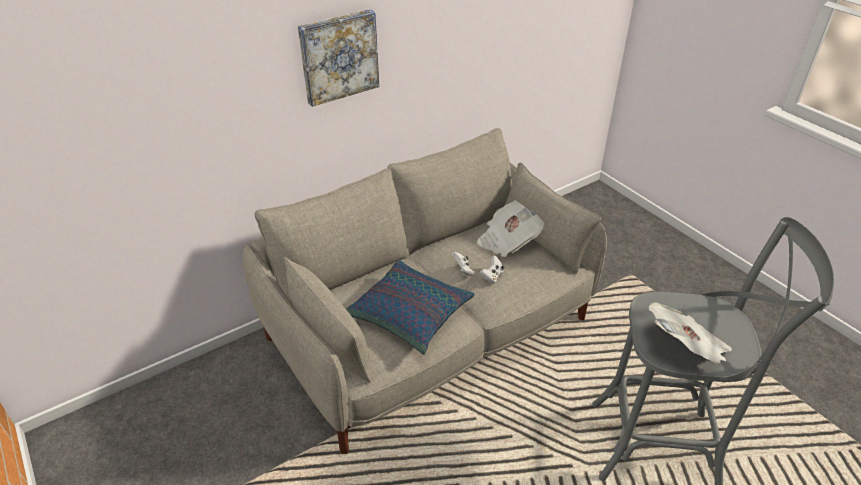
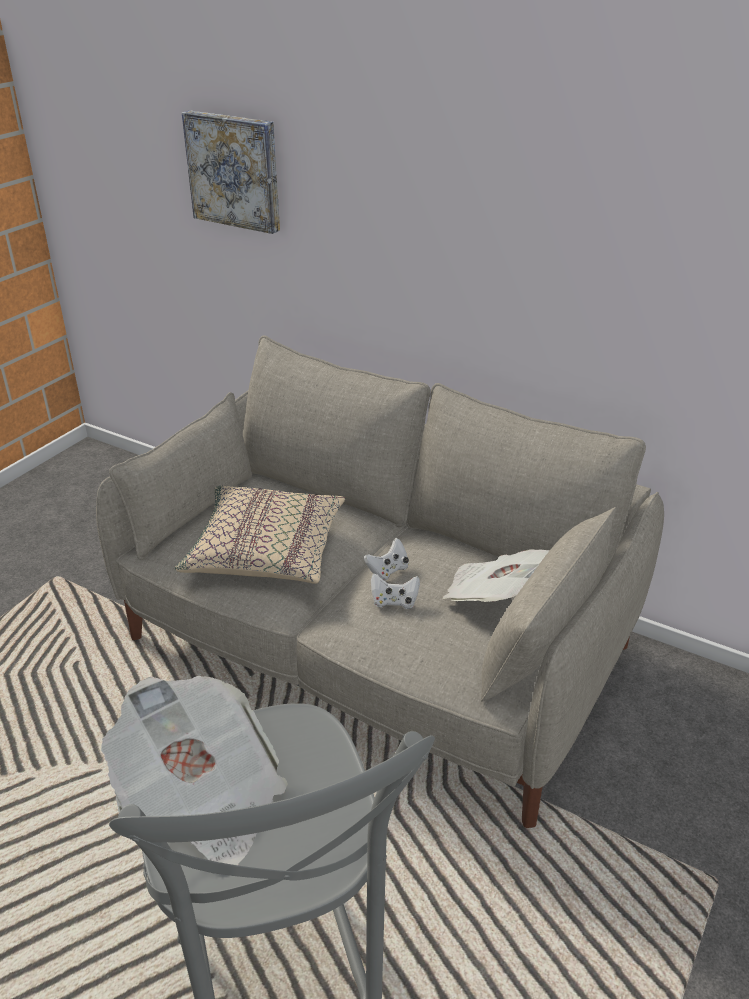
camera: 65 degrees right, 5 degrees down
(338, 56) = (423, 193): picture -> picture (235, 170)
(410, 314) = (266, 550): blue pillow -> beige pillow

